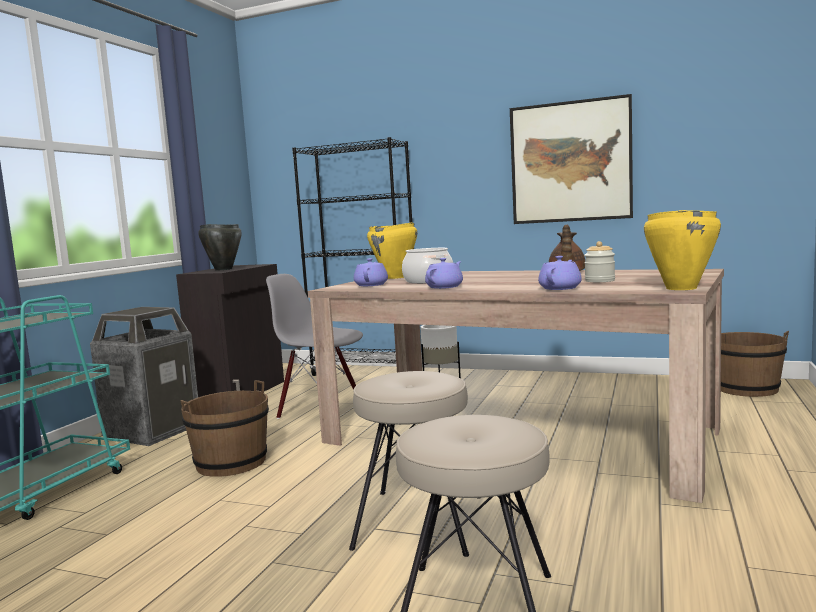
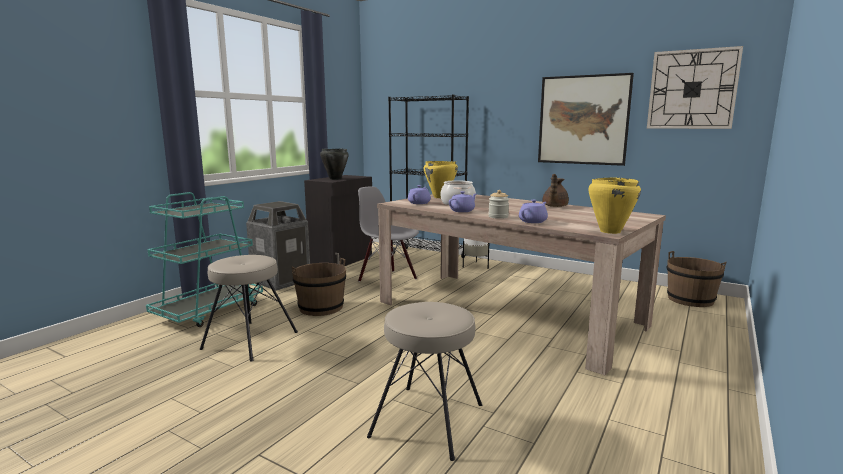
camera: 10 degrees right, 5 degrees up
(418, 521) = (418, 360): beige stool -> beige stool (249, 340)
(599, 281) = (566, 217): jar -> jar (498, 217)
(710, 111) = (692, 89): none -> wall clock

